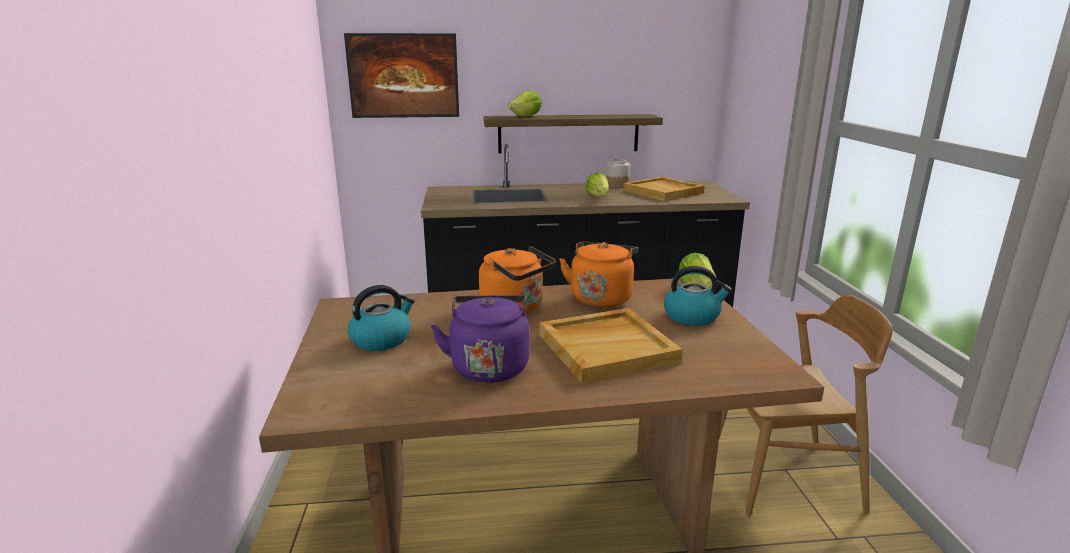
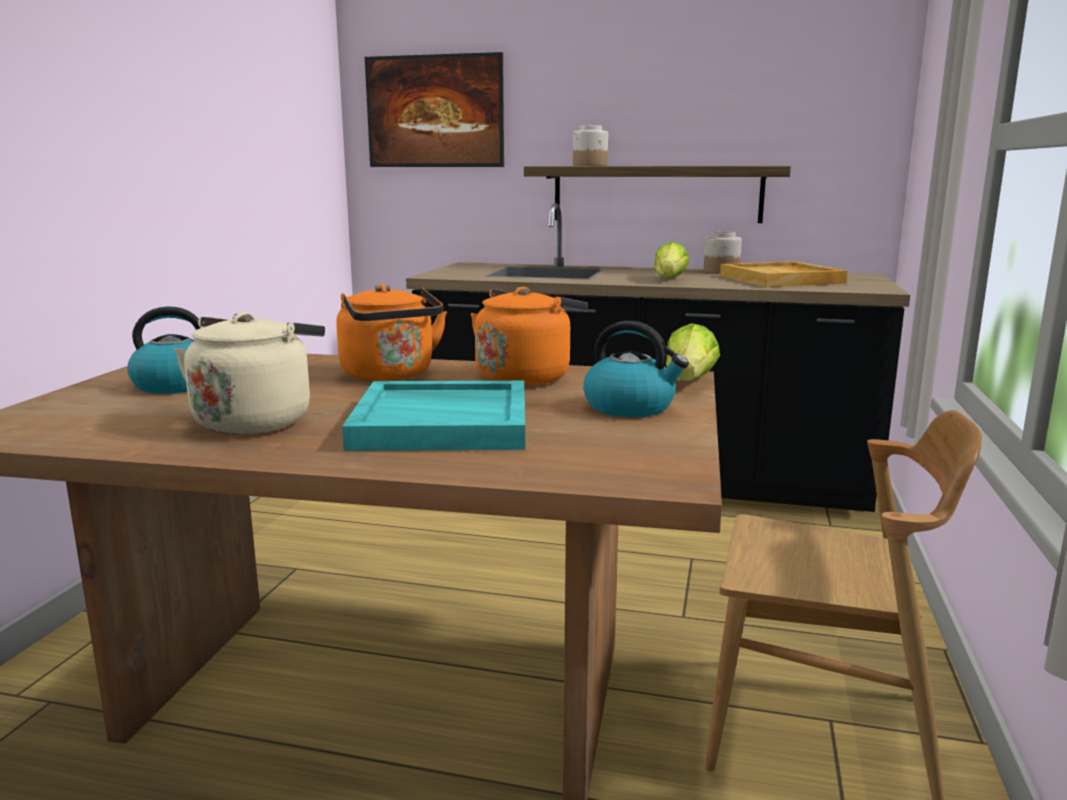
camera: 20 degrees right, 5 degrees down
(489, 366) = (256, 421): purple kettle -> beige kettle
(526, 116) = (590, 165): lettuce -> jar
(607, 347) = (444, 423): beige tray -> turquoise tray

